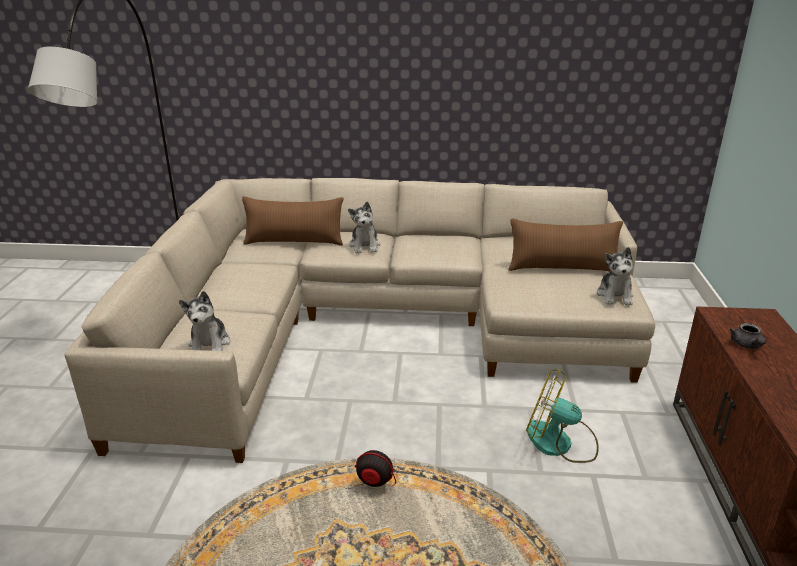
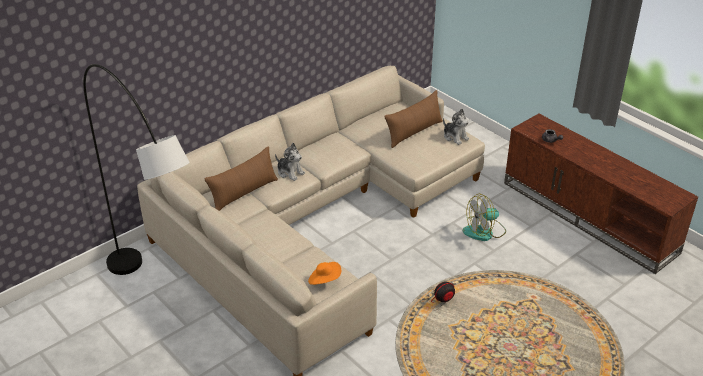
camera: 45 degrees left, 10 degrees up
(209, 344) = (324, 280): plush toy -> orange hat

